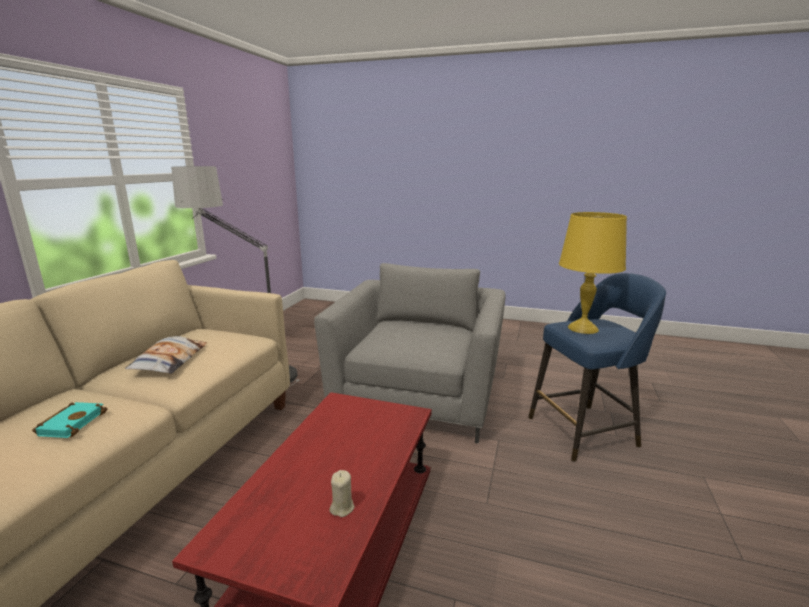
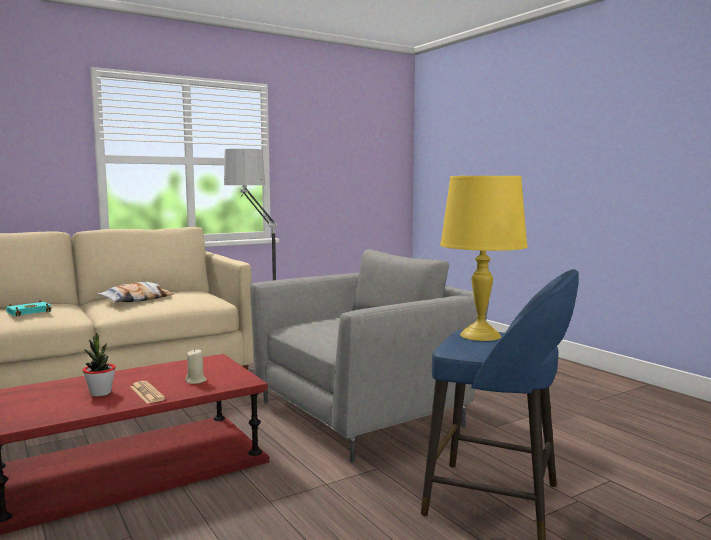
camera: 40 degrees right, 10 degrees down
(324, 485) = (100, 393): none -> potted plant
(342, 507) = (83, 405): beige candle -> beige candle (196, 381)
(366, 463) = (147, 393): none -> newspaper

